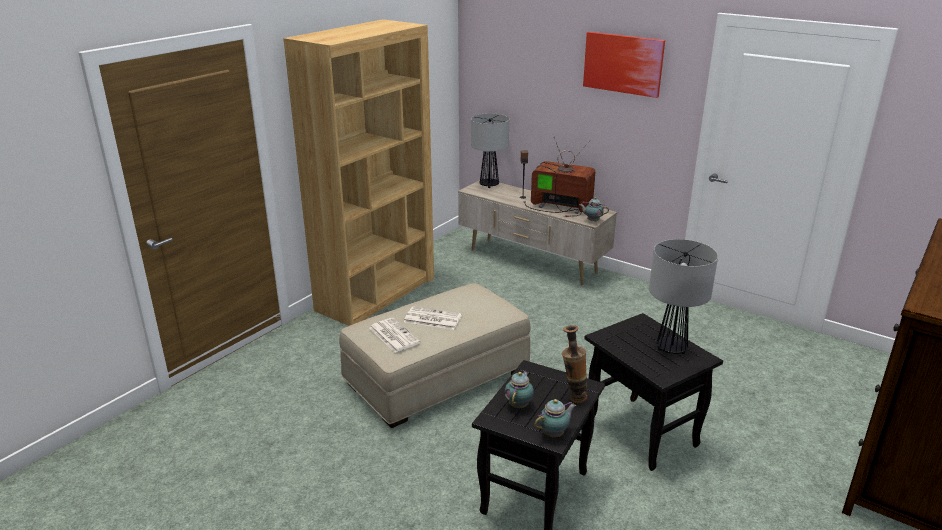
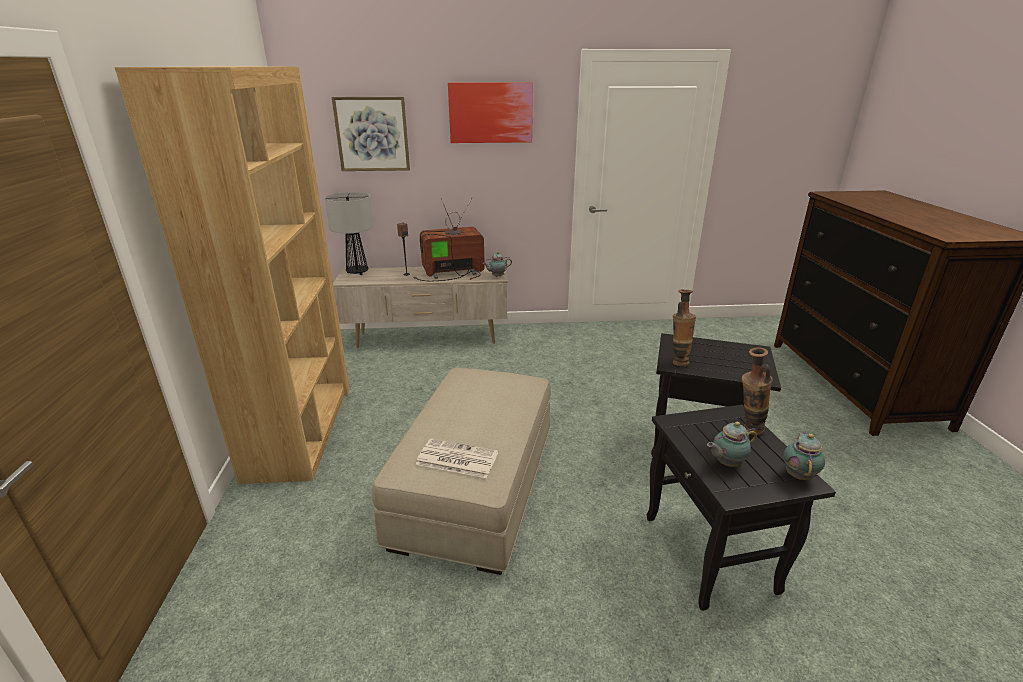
camera: 40 degrees left, 0 degrees up
(432, 319) = (471, 421): newspaper -> none
(519, 405) = (726, 463): teapot -> teapot turned 90 degrees counterclockwise
(523, 68) = (372, 134): none -> picture
(613, 337) = (678, 361): none -> vase
(671, 348) = (728, 352): table lamp -> none

